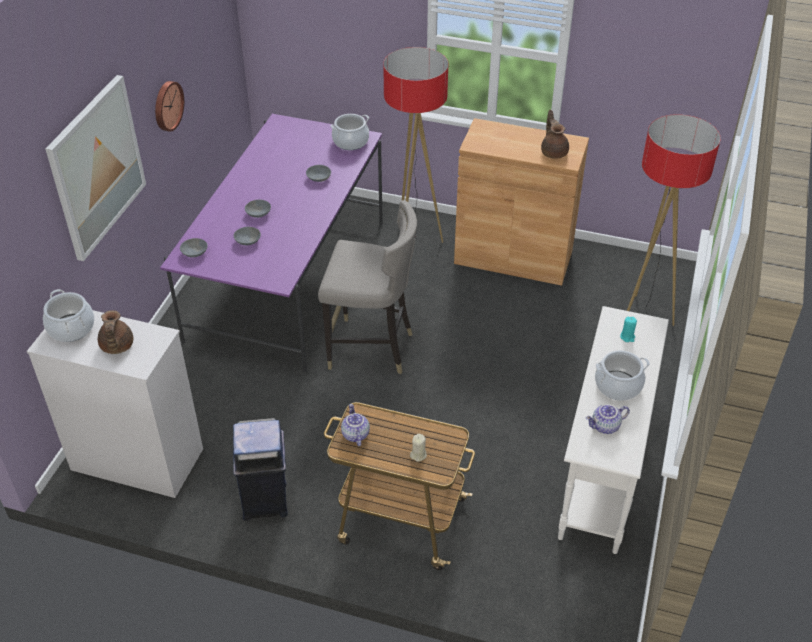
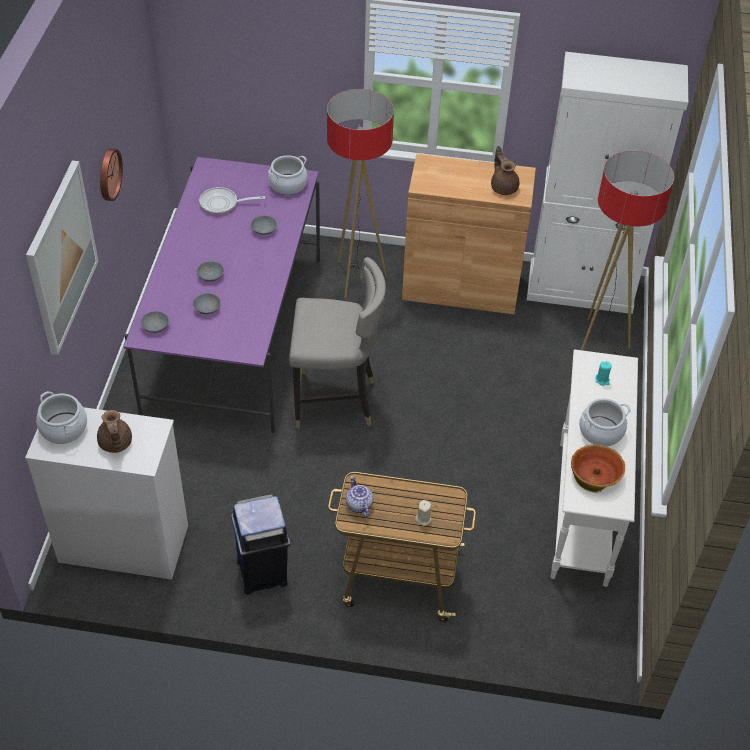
camera: 10 degrees left, 5 degrees up
(285, 153) = (222, 204): none -> frying pan
(605, 427) = (595, 474): teapot -> bowl
(632, 268) = (581, 288): none -> white cabinet

